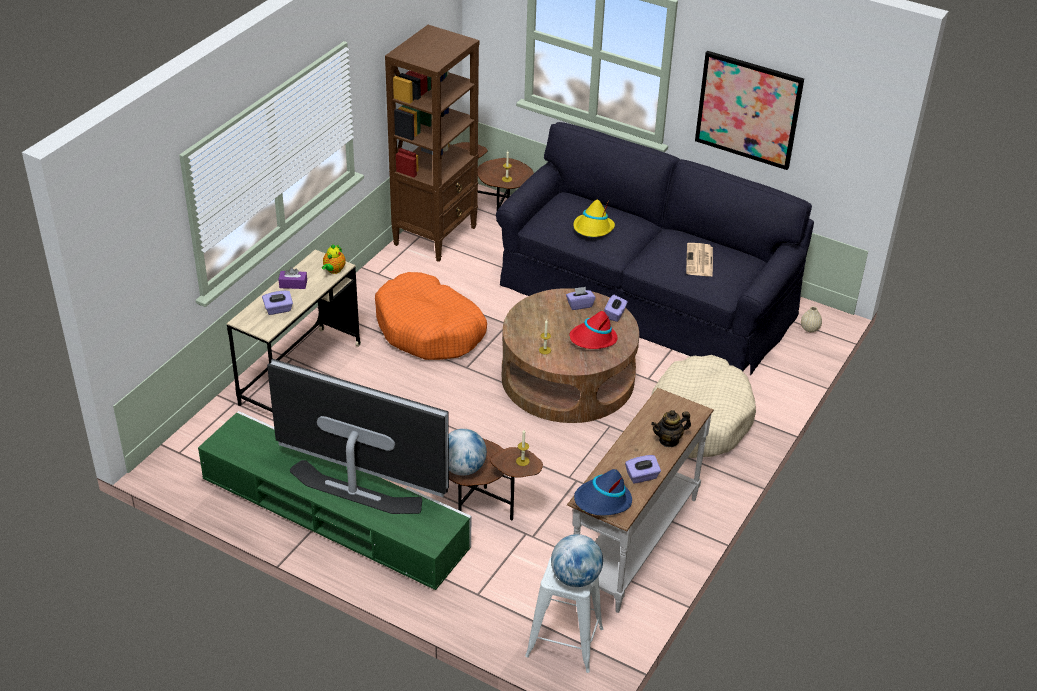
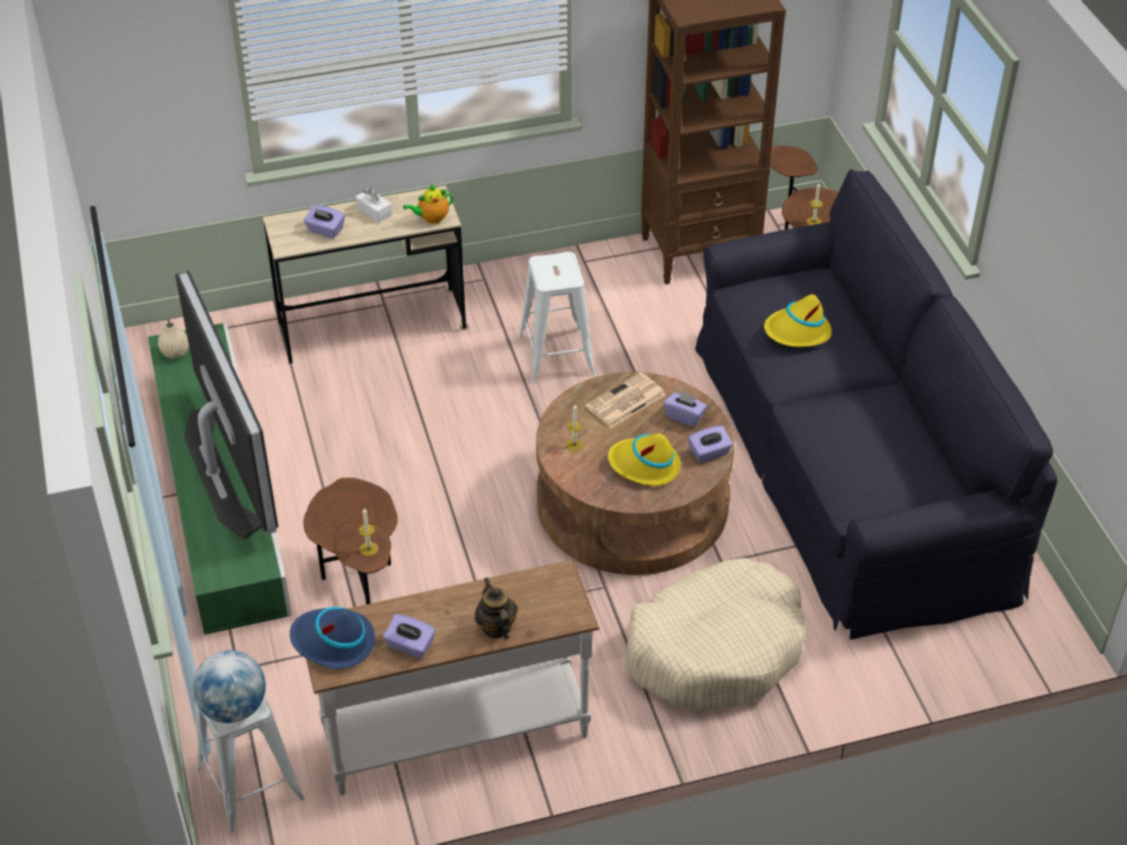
camera: 45 degrees right, 5 degrees up
(293, 284) = (374, 211): purple tissue box -> white tissue box
(429, 329) = (556, 355): orange dog bed -> white stool
(463, 468) = (330, 519): globe -> none
(593, 339) = (644, 465): red hat -> yellow hat
(669, 440) = (496, 627): teapot -> teapot turned 45 degrees clockwise
(700, 261) = (874, 447): newspaper -> newspaper (625, 402)
(748, 109) = (1053, 268): picture -> none
(809, 328) = (1012, 633): beige vase -> beige vase (175, 353)

